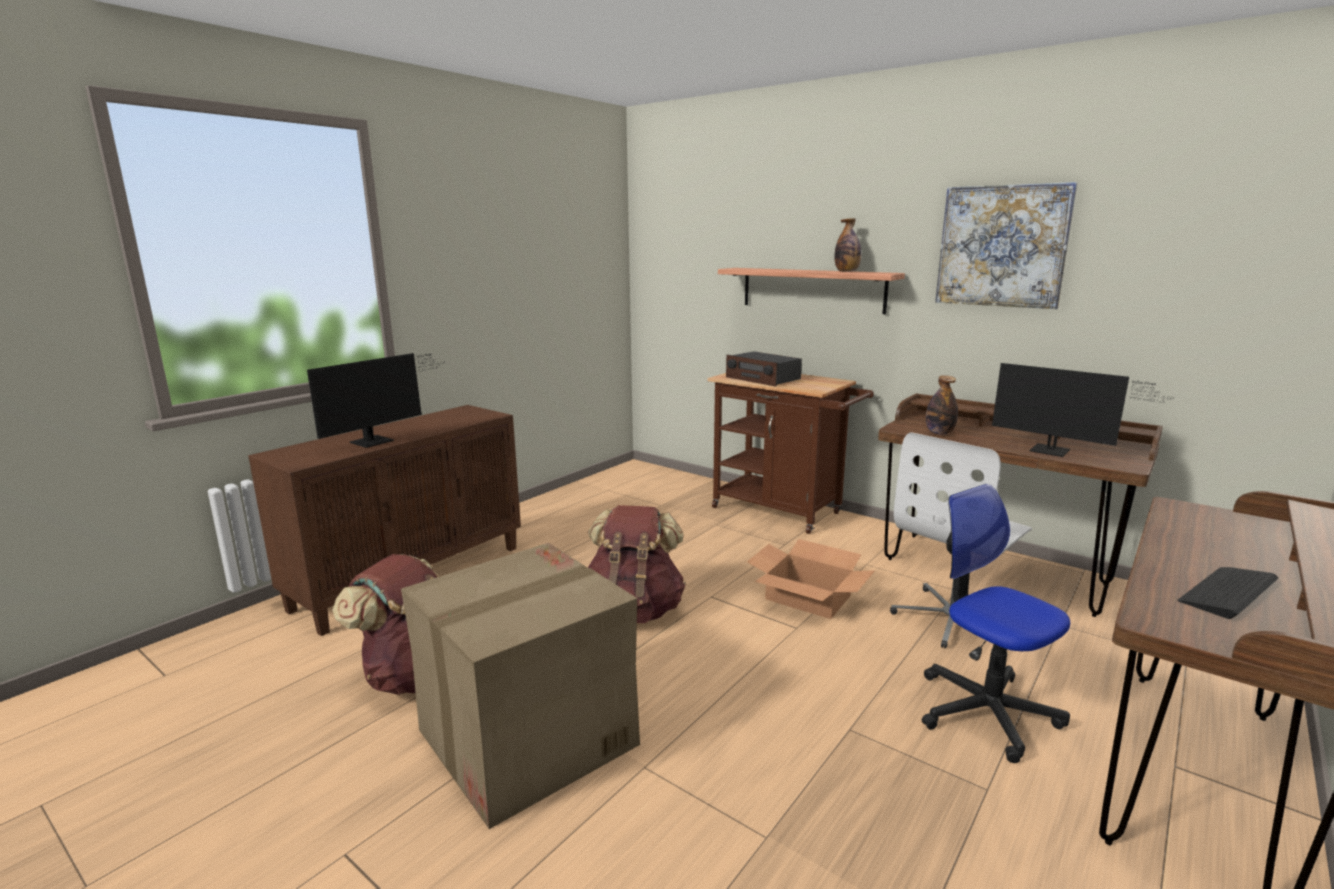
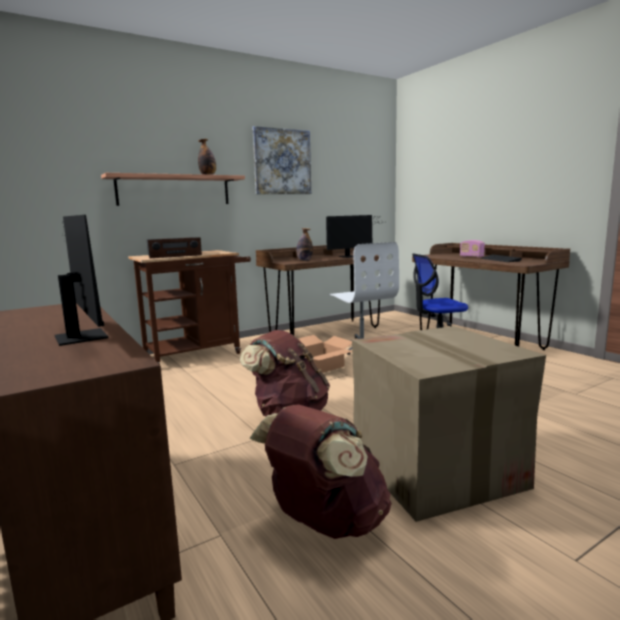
camera: 70 degrees left, 5 degrees down
(1249, 556) = (471, 256): none -> radio

